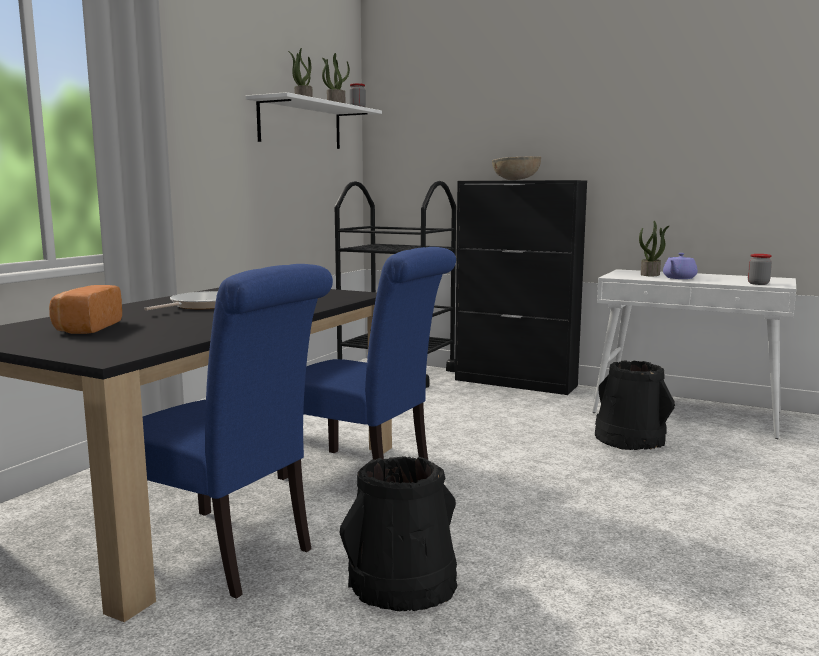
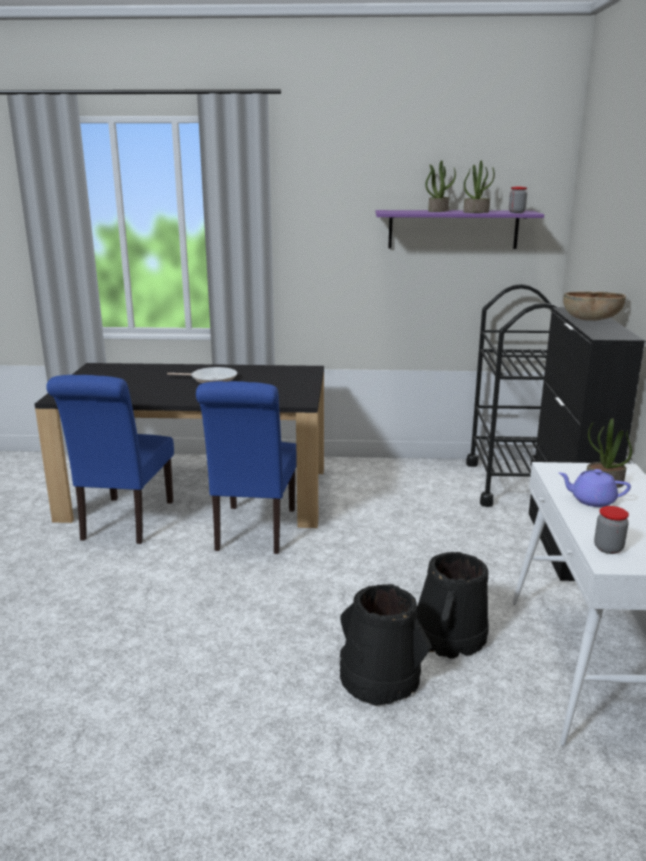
camera: 65 degrees right, 10 degrees up
(86, 328) = (126, 377): bread -> none
(300, 125) = (453, 229): white shelf -> purple shelf
(403, 582) = (111, 581): black bucket -> black bucket (380, 677)

